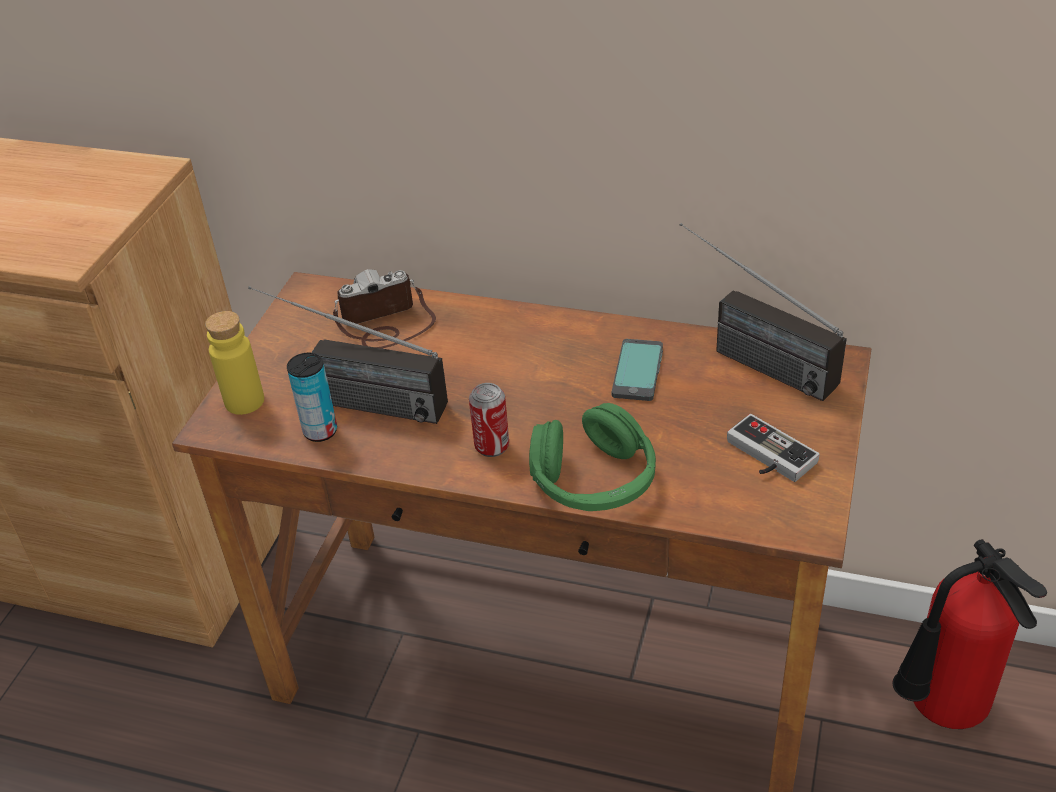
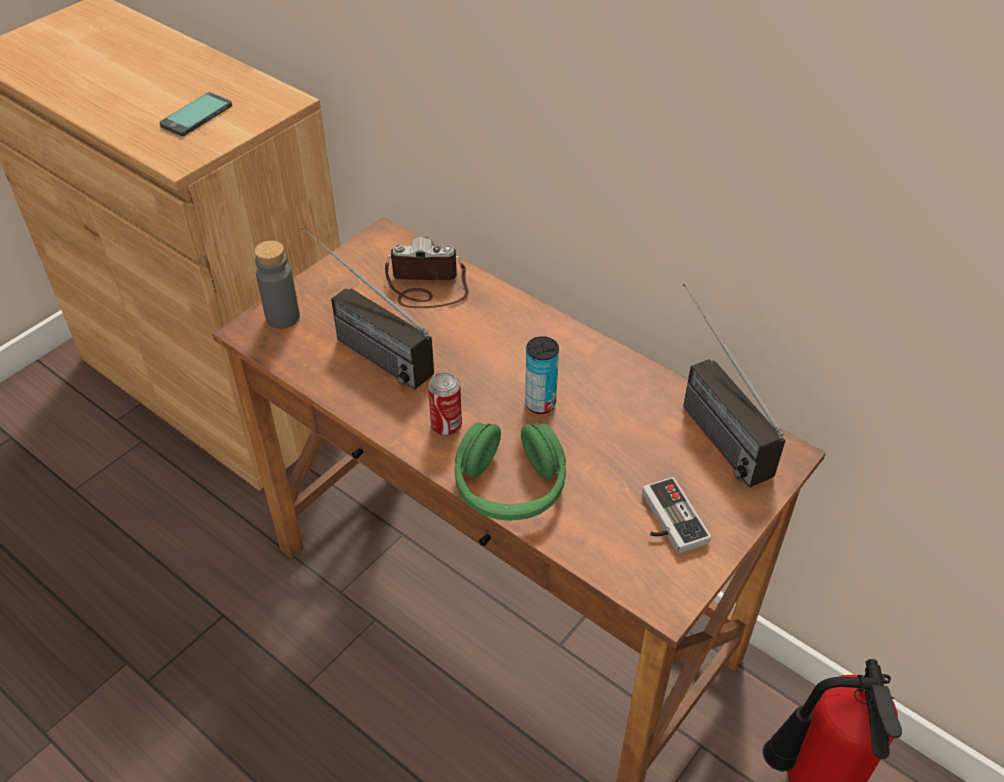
camera: 20 degrees right, 5 degrees up
(244, 401) = (283, 317): yellow bottle -> grey bottle
(320, 431) = (323, 363): can -> can (540, 403)
(638, 371) = (605, 401): phone -> phone (197, 116)

